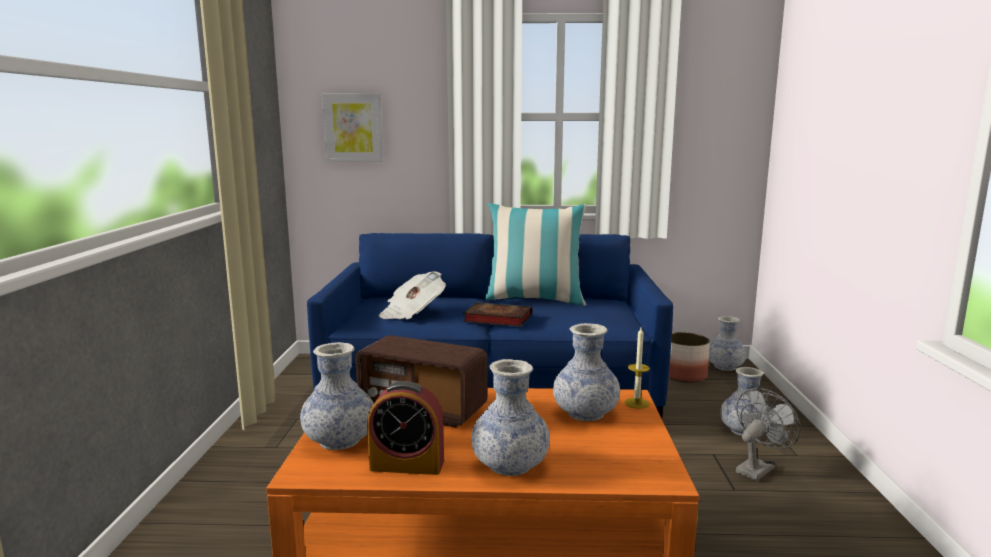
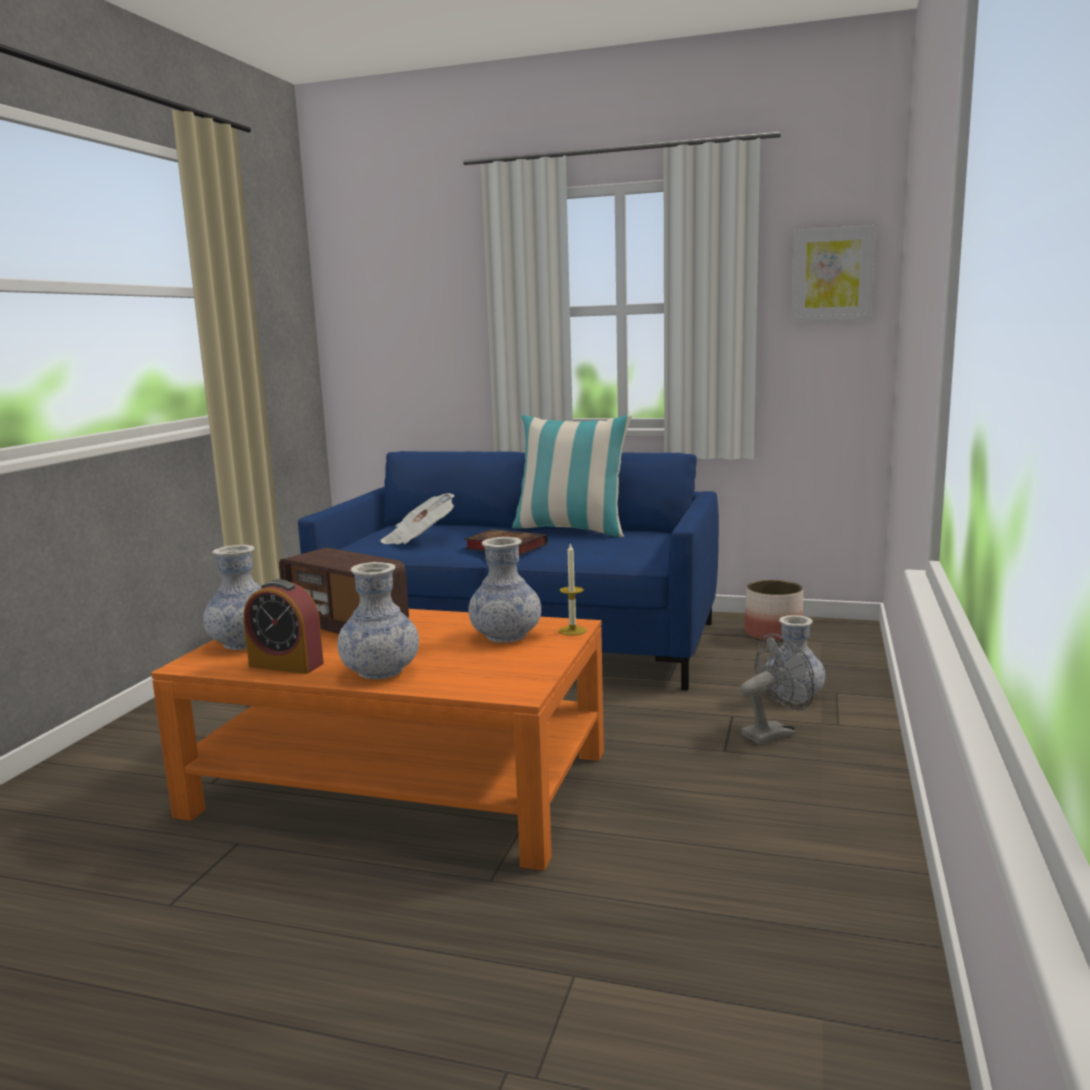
camera: 15 degrees right, 0 degrees up
(353, 127) = (391, 331): picture -> picture (832, 274)
(725, 367) = (836, 628): vase -> none

